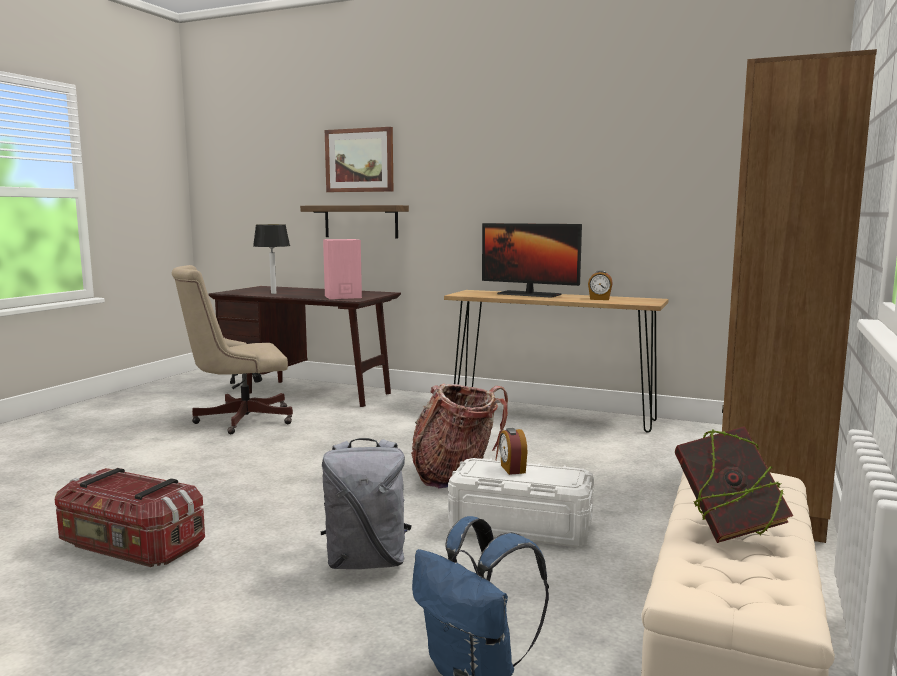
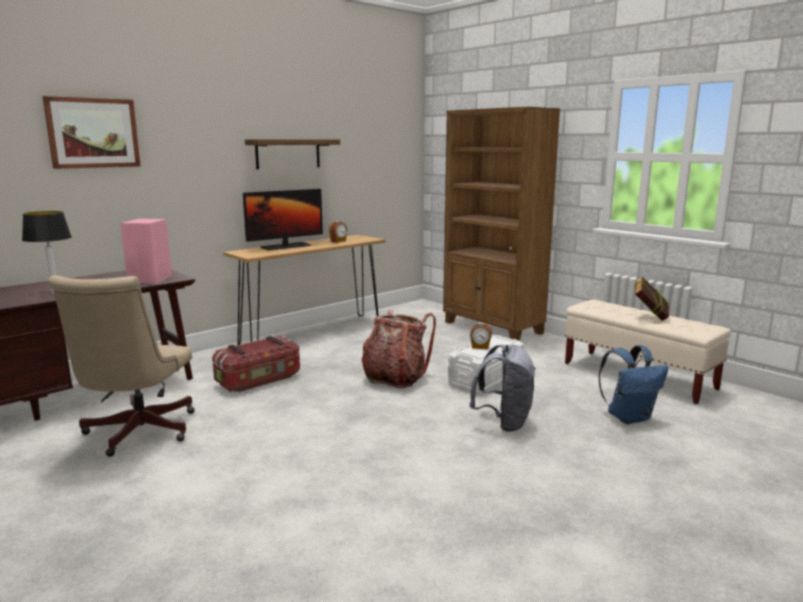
camera: 65 degrees left, 5 degrees up
(130, 546) = (423, 501): storage box -> storage box (259, 380)
(361, 221) = (102, 199): shelf -> shelf (288, 153)

